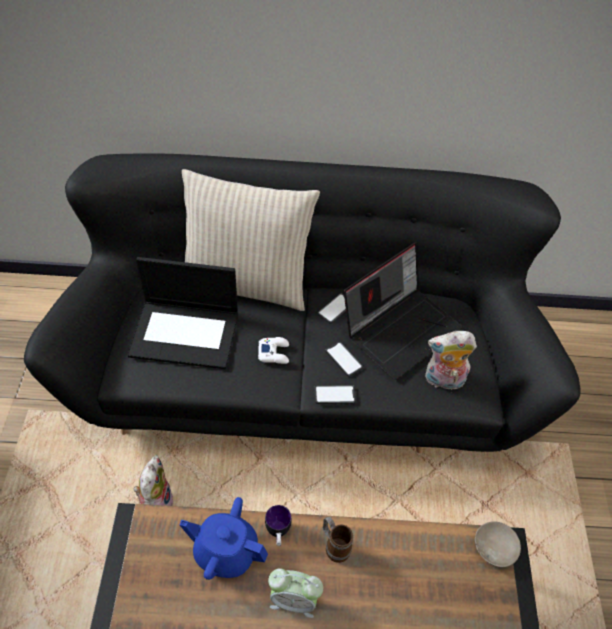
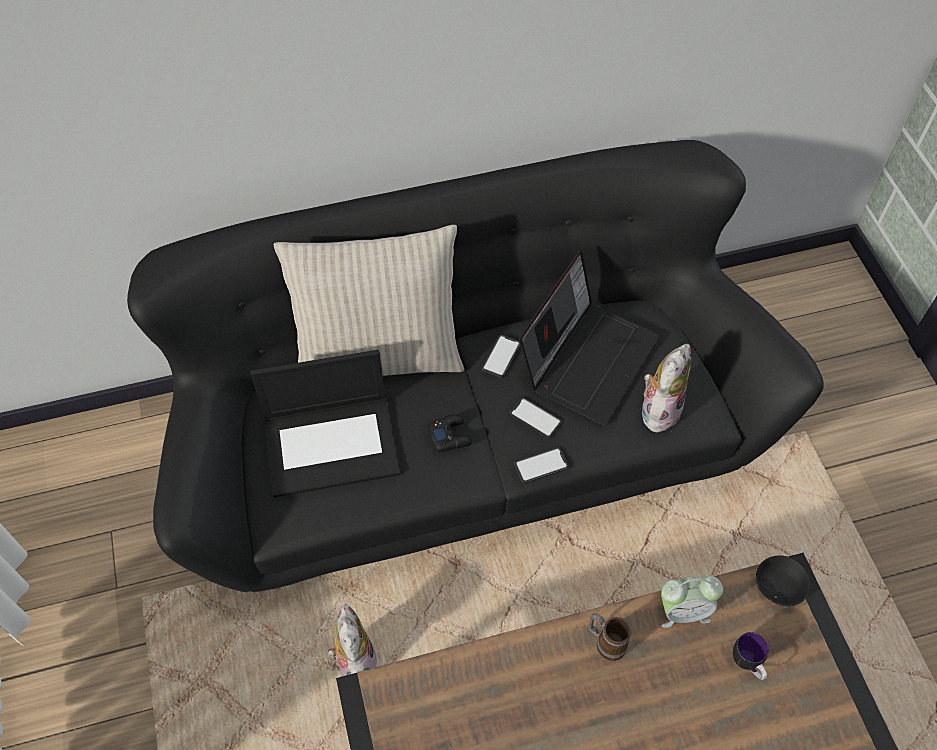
camera: 15 degrees left, 5 degrees up
(225, 551) = (486, 691): blue teapot -> none
(274, 353) = (450, 436): white game controller -> black game controller
(278, 534) = (537, 651): mug -> mug (747, 665)
(294, 600) = (584, 718): alarm clock -> alarm clock (683, 611)
(443, 381) = (659, 409): plush toy -> plush toy turned 135 degrees clockwise
(495, 548) = (780, 586): beige bowl -> black bowl

